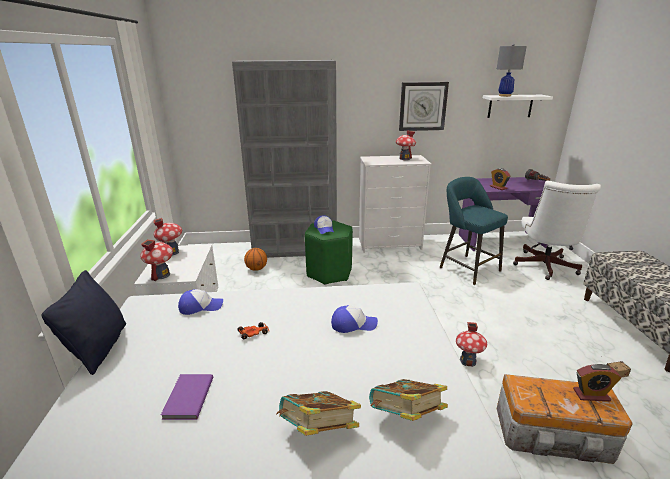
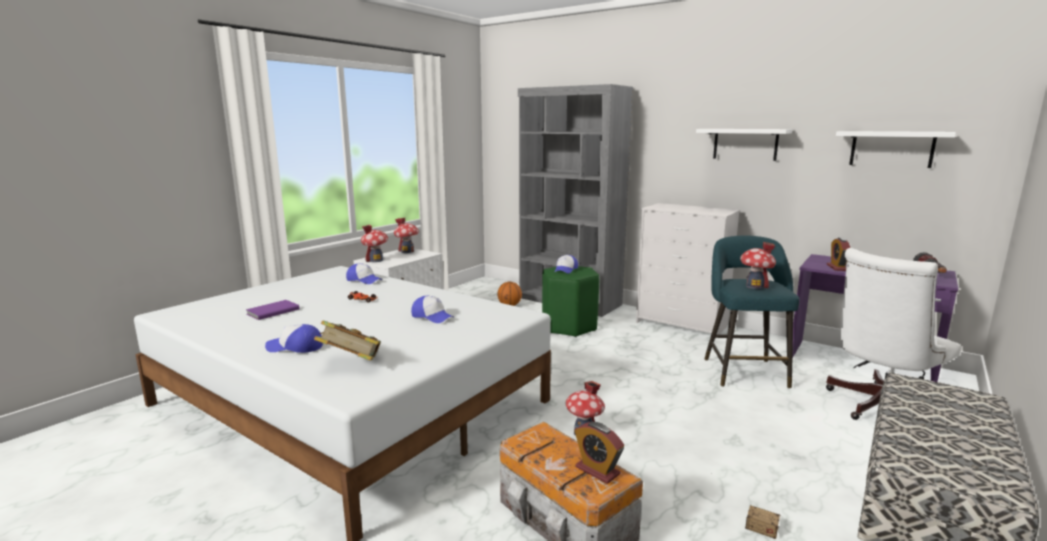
camera: 40 degrees right, 10 degrees down
(99, 348) = (280, 281): black pillow -> none
(318, 431) = (295, 347): book -> cap
(404, 158) = (705, 209): toy house -> toy house (755, 286)
(422, 106) = (745, 144): wall clock -> white shelf
(504, 96) = (869, 131): grey table lamp -> none

